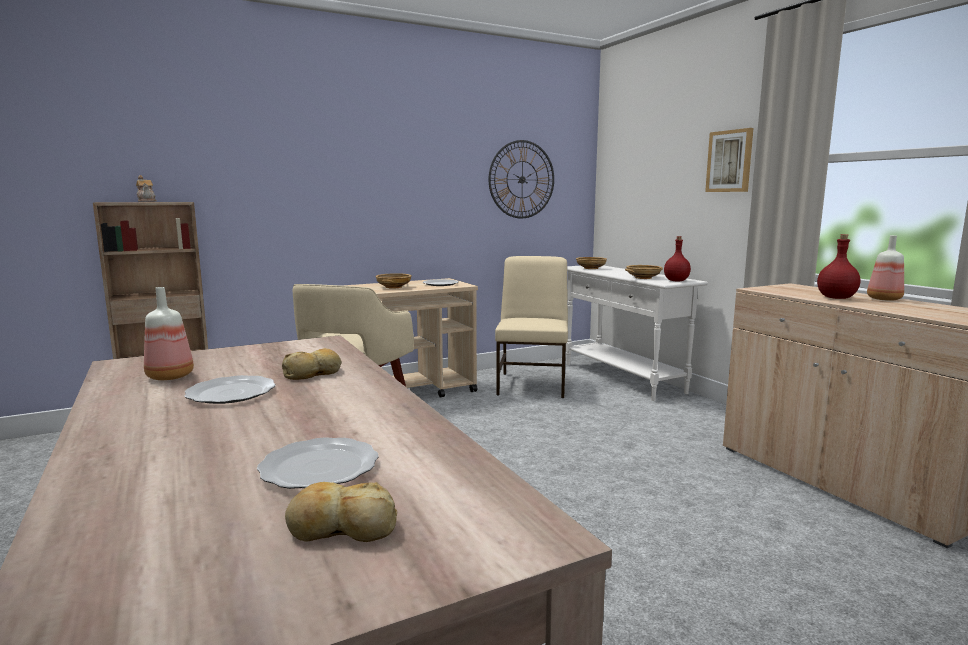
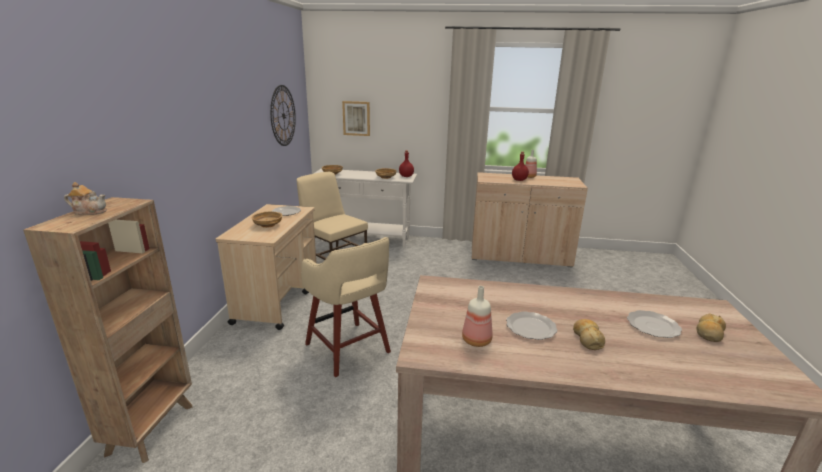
camera: 55 degrees left, 10 degrees up
(313, 373) = (508, 300): bread -> bread (587, 338)
(730, 161) = (425, 105): picture -> picture (356, 118)

